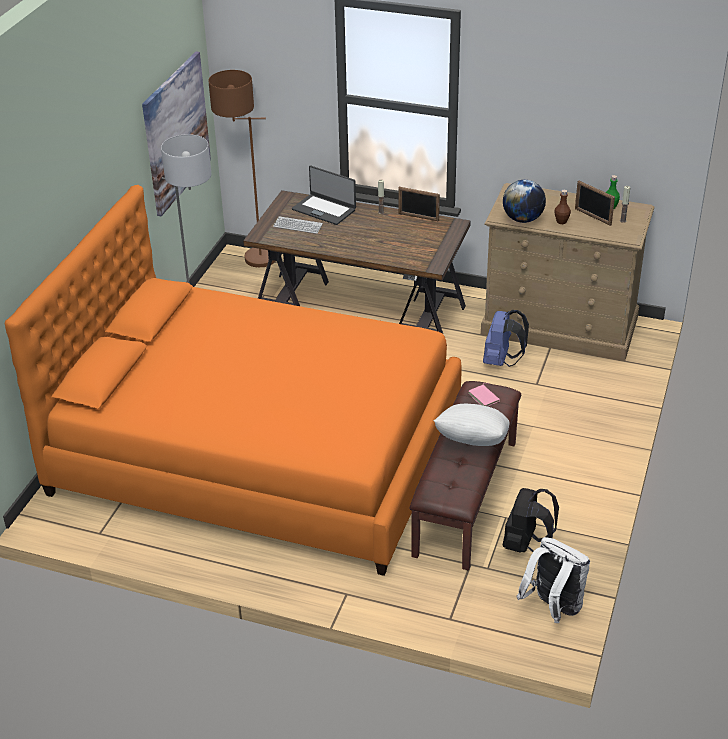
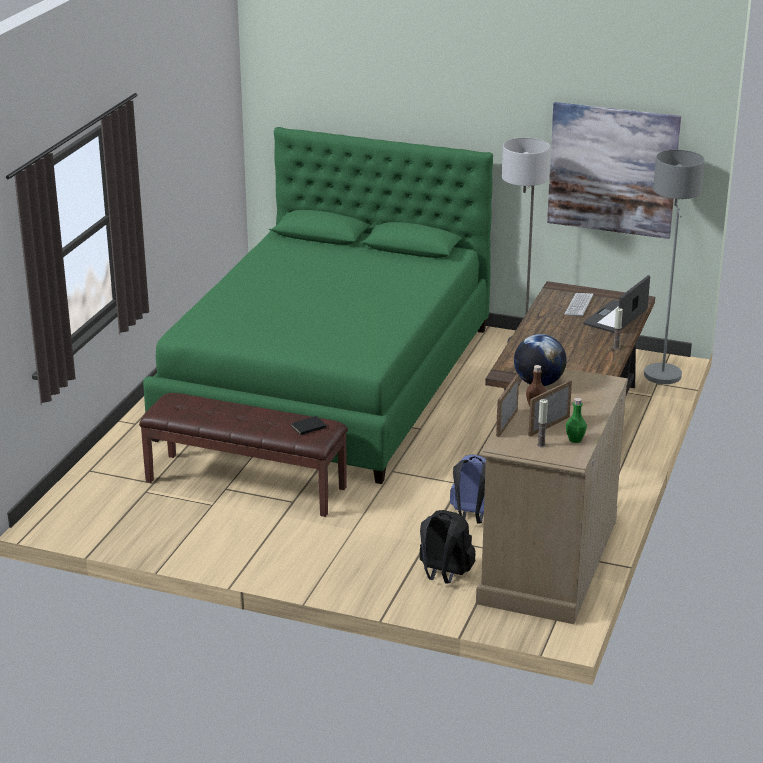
camera: 90 degrees right, 10 degrees down
(250, 258) = (661, 370): brown floor lamp -> grey floor lamp
(257, 451) = (329, 381): orange bed -> green bed
(418, 217) = (608, 368): picture frame -> picture frame (506, 423)
(471, 444) = (237, 418): white pillow -> none
(484, 397) = (309, 428): pink book -> black book
(526, 544) = (172, 514): black backpack -> black backpack (444, 575)
(553, 608) = (84, 523): white backpack -> none

